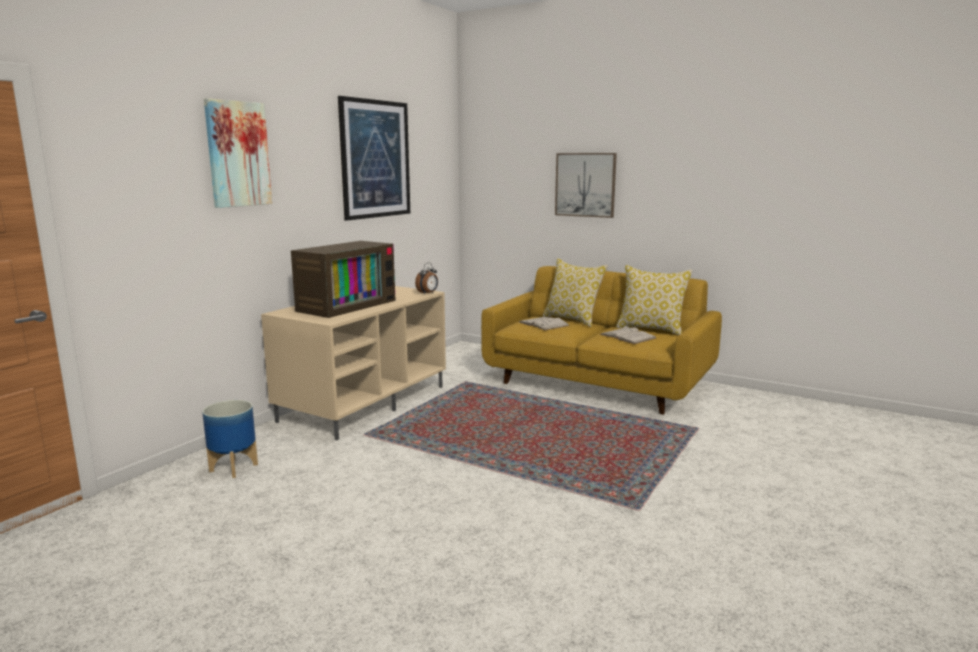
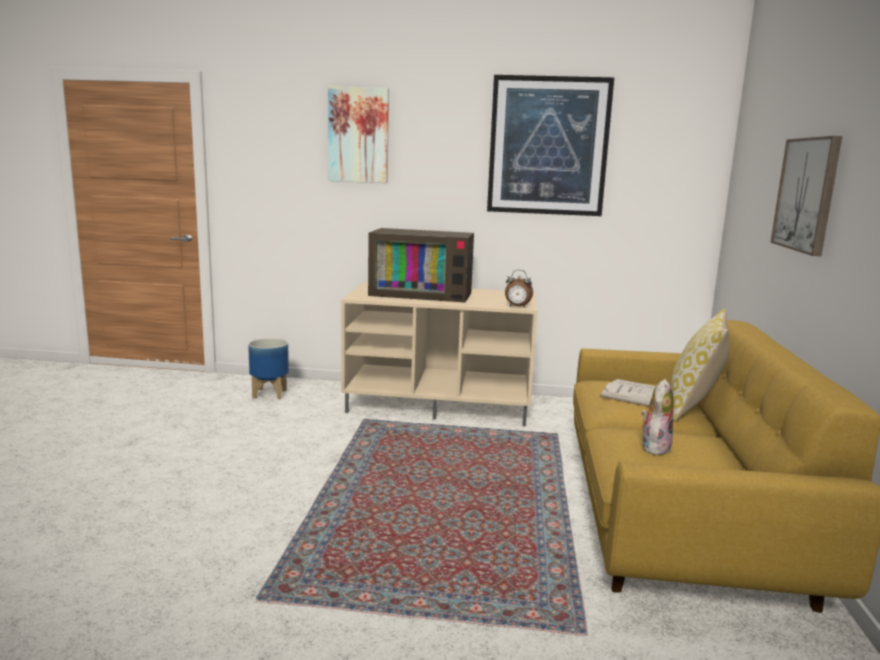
camera: 65 degrees right, 0 degrees up
(627, 336) = (654, 447): white book -> plush toy
(651, 329) = (741, 463): pillow -> none

